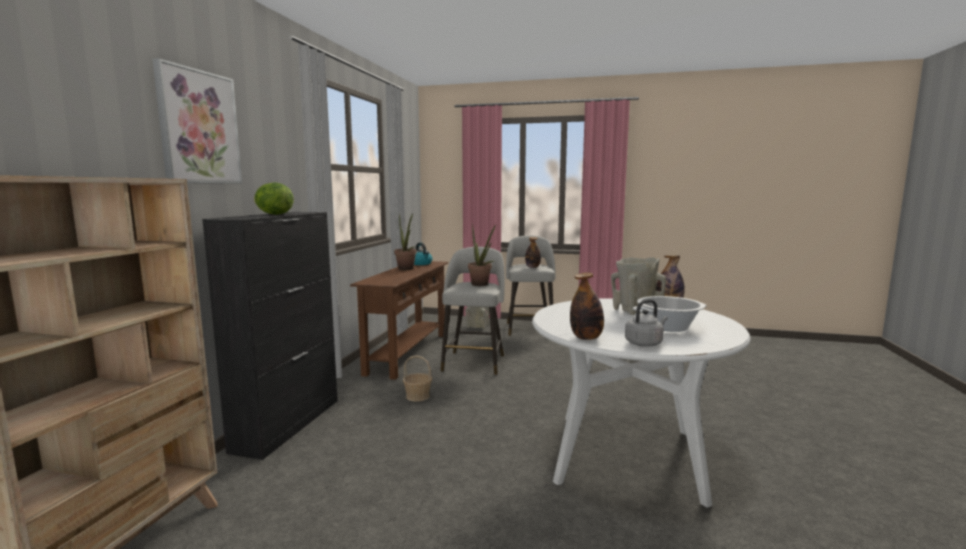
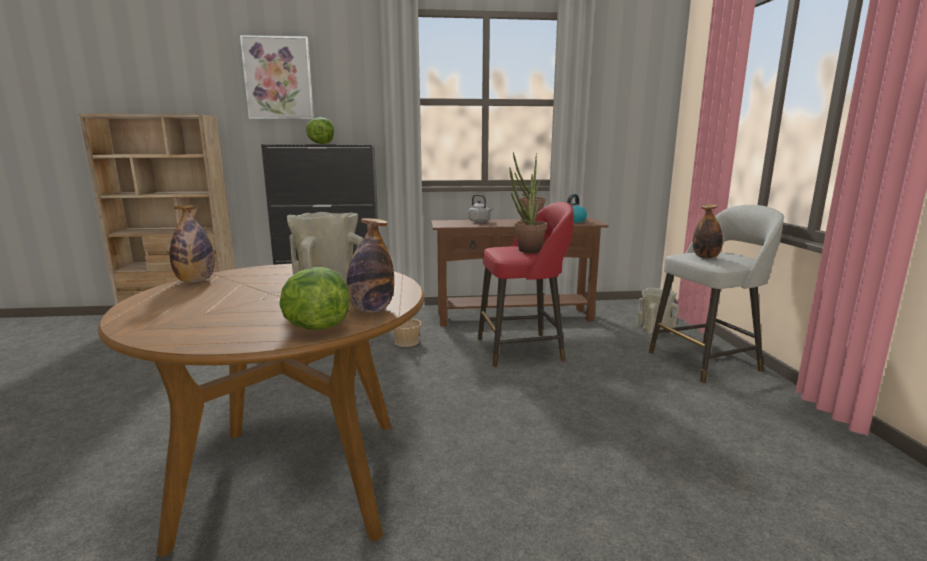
camera: 70 degrees right, 5 degrees up
(474, 362) = (522, 349): grey stool -> red stool
(627, 455) = (295, 478): white dining table -> brown dining table
(645, 343) = (161, 300): grey kettle -> grey kettle (480, 221)
(669, 327) = (236, 310): cooking pot -> none
(700, 315) = (316, 327): none -> lettuce

